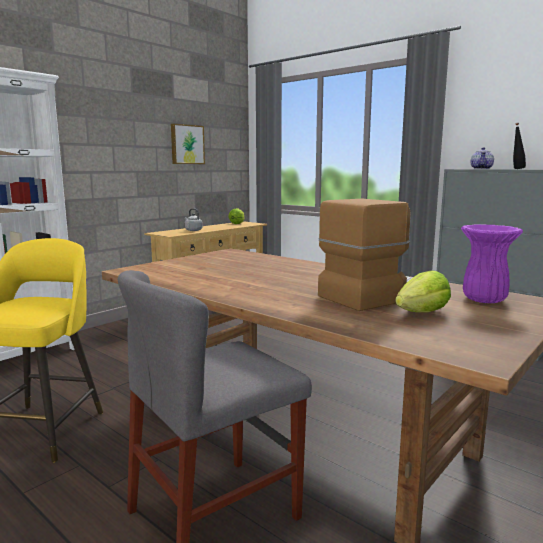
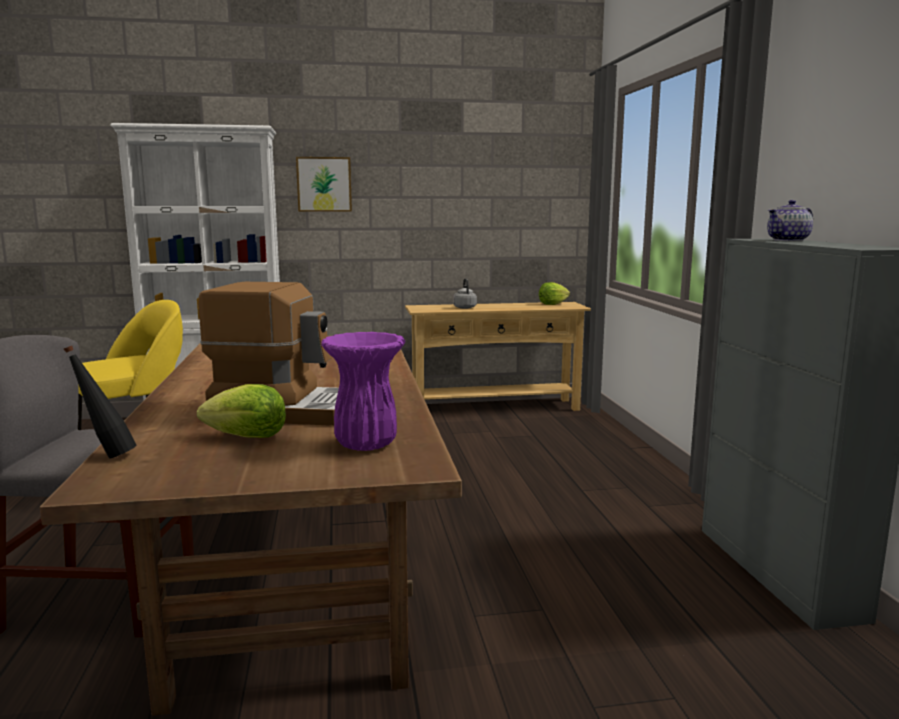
camera: 40 degrees right, 0 degrees up
(186, 144) = (479, 192): picture -> picture (324, 184)
(516, 169) = (823, 244): black bottle -> black bottle (106, 456)

